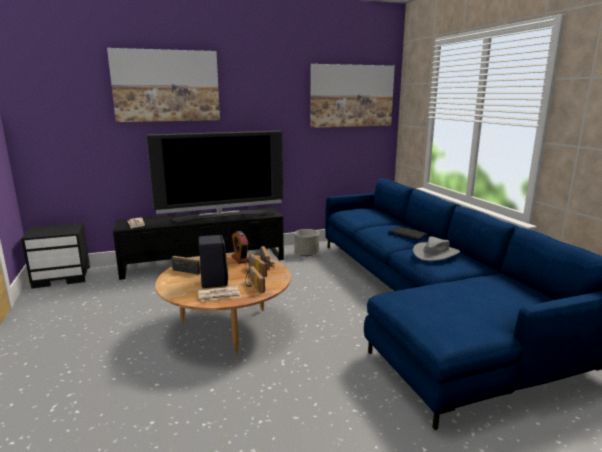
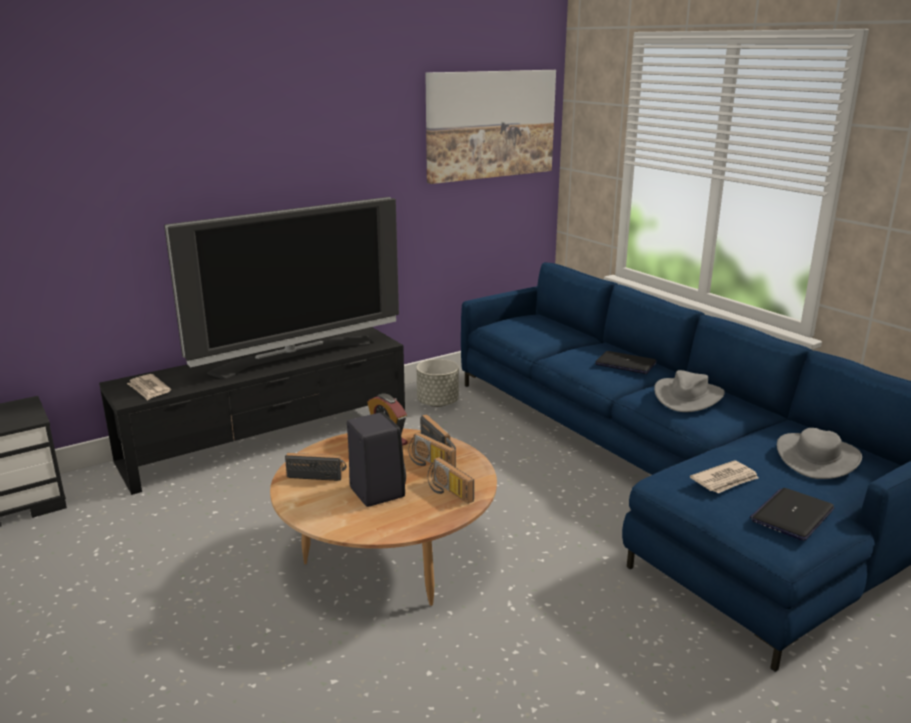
camera: 15 degrees left, 5 degrees up
(166, 86) = (180, 125): picture -> none
(220, 296) = (406, 517): newspaper -> newspaper (725, 480)
(461, 323) = (792, 515): none -> laptop
(503, 294) = (817, 457): none -> grey hat

